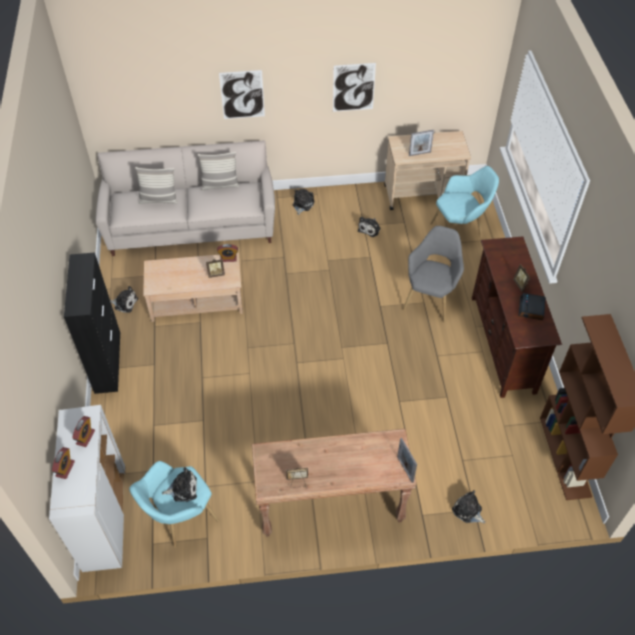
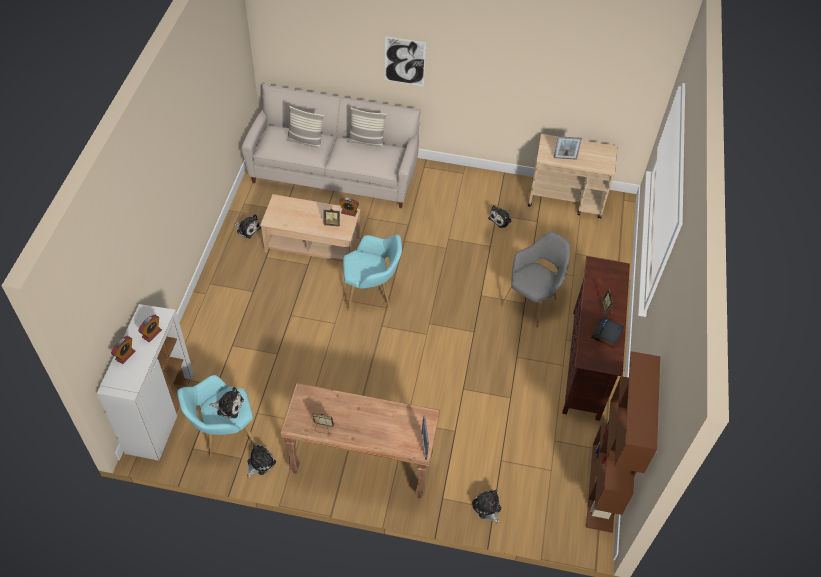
camera: 15 degrees right, 0 degrees up
(108, 362) = (213, 277): black cabinet -> none
(302, 204) = (445, 179): plush toy -> plush toy (260, 463)
(353, 87) = (513, 79): picture -> none
(460, 231) = (588, 244): turquoise armchair -> turquoise armchair (371, 292)

